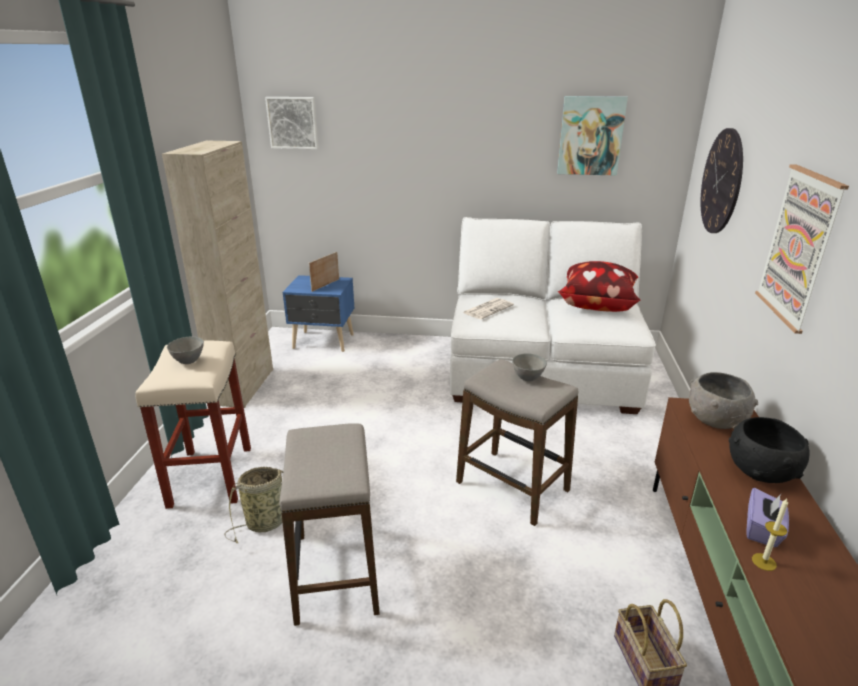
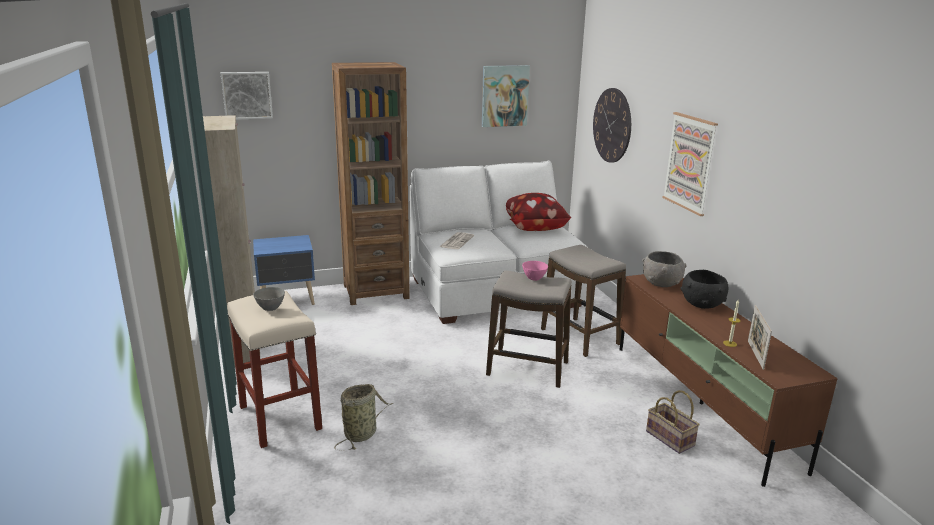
camera: 25 degrees left, 5 degrees down
(325, 285) = (290, 244): picture frame -> picture frame (755, 355)
(337, 572) = (444, 449): stool -> stool (580, 337)
(413, 348) = (376, 292): none -> brown bookcase
(528, 378) = (534, 279): grey bowl -> pink bowl
(762, 530) = (720, 330): purple tissue box -> none

